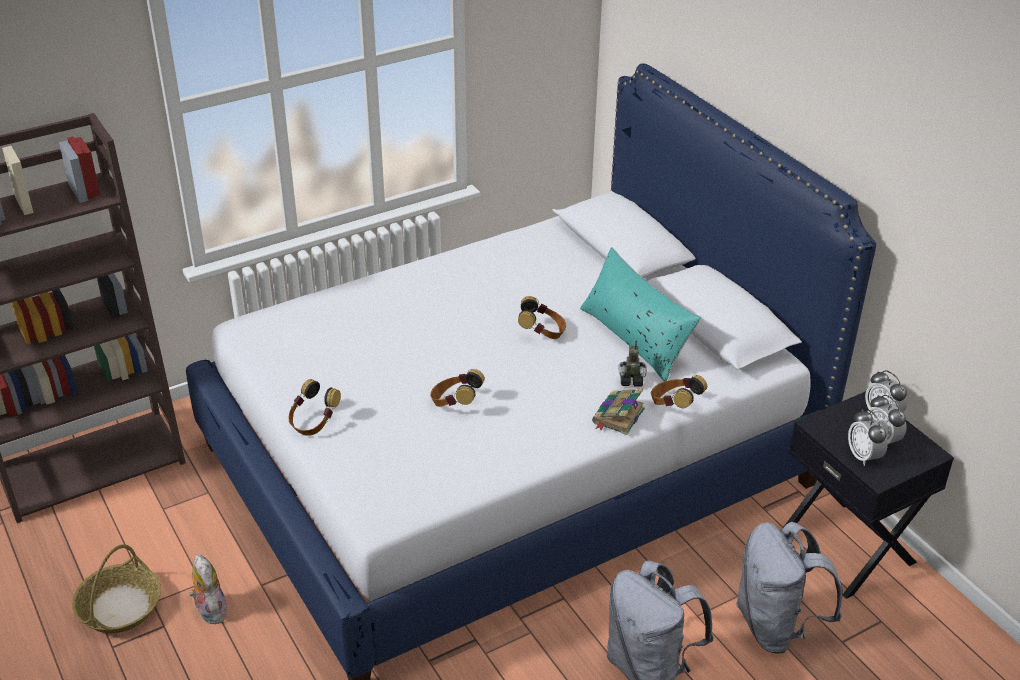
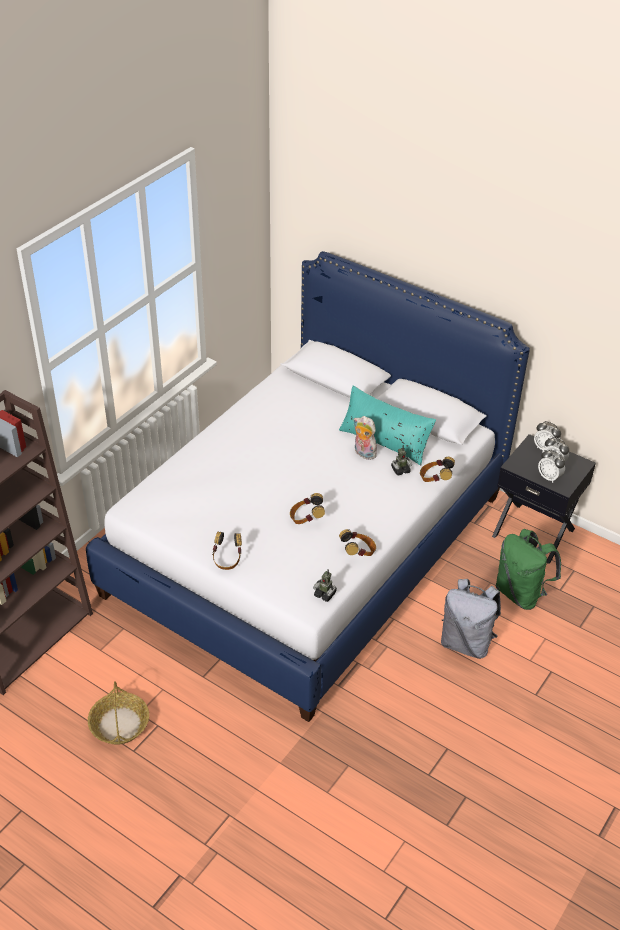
camera: 25 degrees left, 5 degrees up
(210, 610) = (181, 704): plush toy -> plush toy (363, 453)
(409, 507) = (325, 594): none -> toy robot
(542, 333) = (327, 454): headphones -> headphones (358, 552)
(618, 417) = (407, 496): book -> none
(776, 626) = (521, 593): grey backpack -> green backpack

